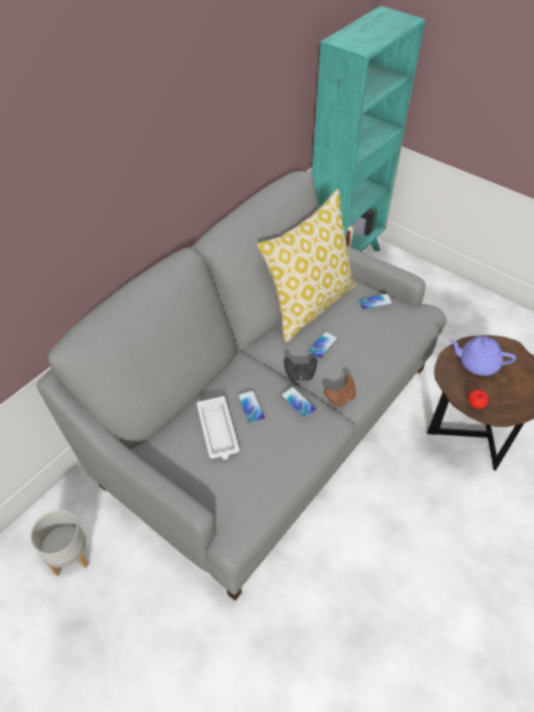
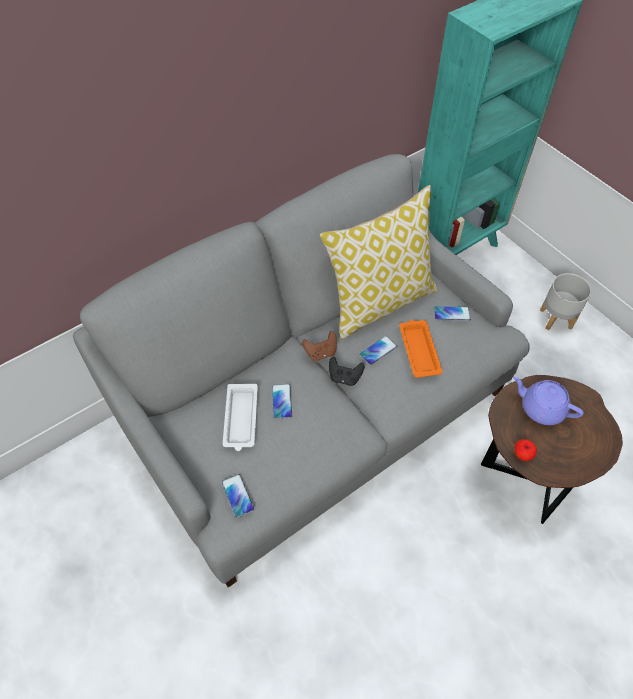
camera: 15 degrees right, 5 degrees up
(71, 555) = (88, 500): grey planter -> grey planter (556, 318)
(298, 402) = (331, 407): phone -> phone (237, 496)
(340, 398) = (378, 412): brown game controller -> brown game controller (321, 352)
(358, 337) = (419, 350): none -> orange tray

